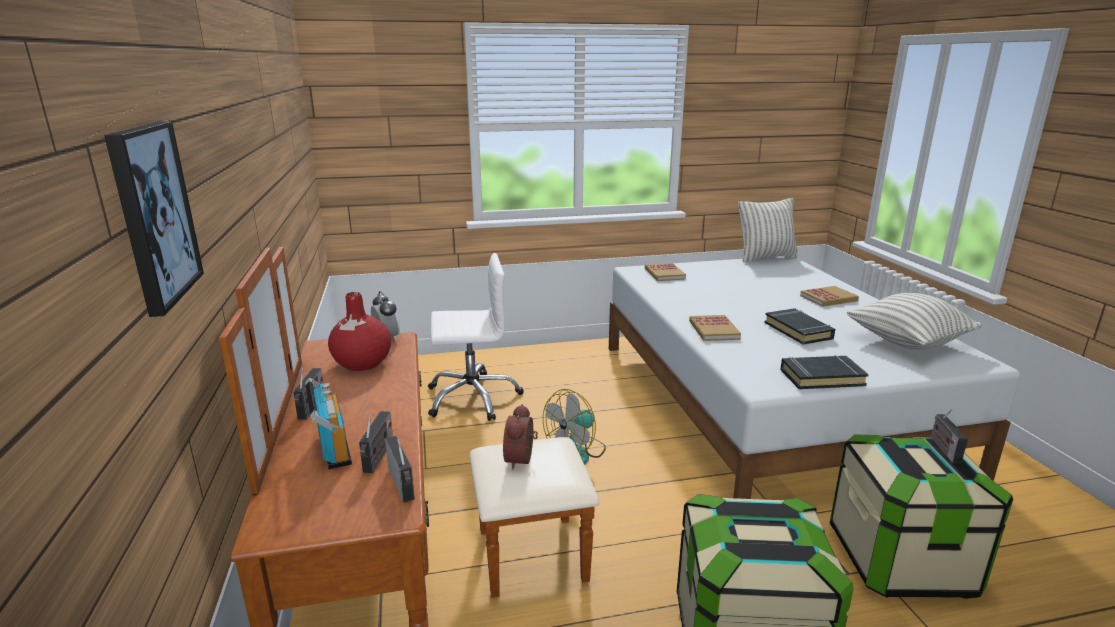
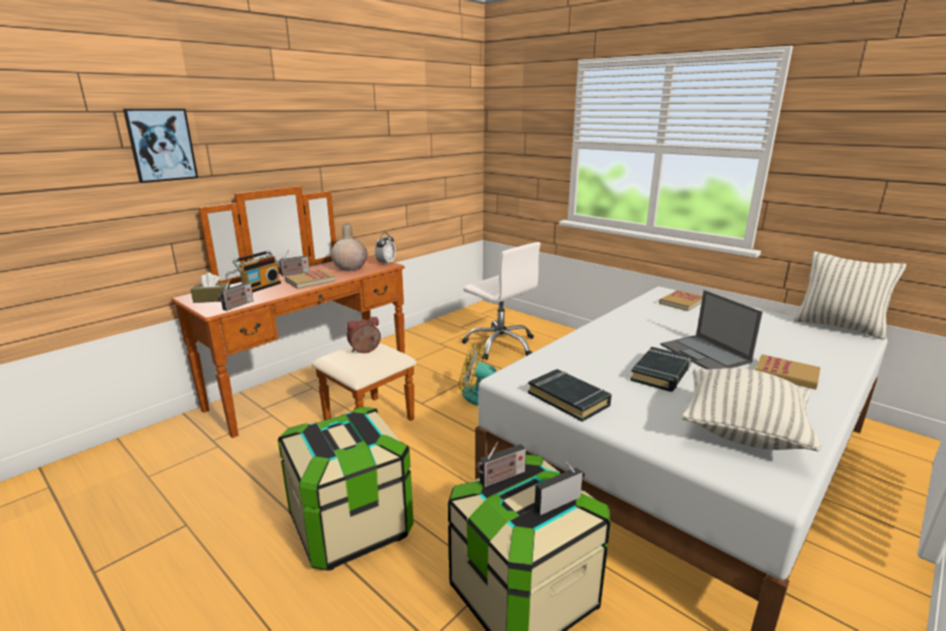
camera: 55 degrees right, 0 degrees up
(324, 505) = (212, 299): none -> brown tissue box
(362, 363) = (350, 268): red vase -> beige vase
(378, 457) = (258, 296): radio -> radio (500, 478)
(713, 330) = (593, 342): book -> book (310, 281)
(775, 305) = (705, 354): none -> laptop

